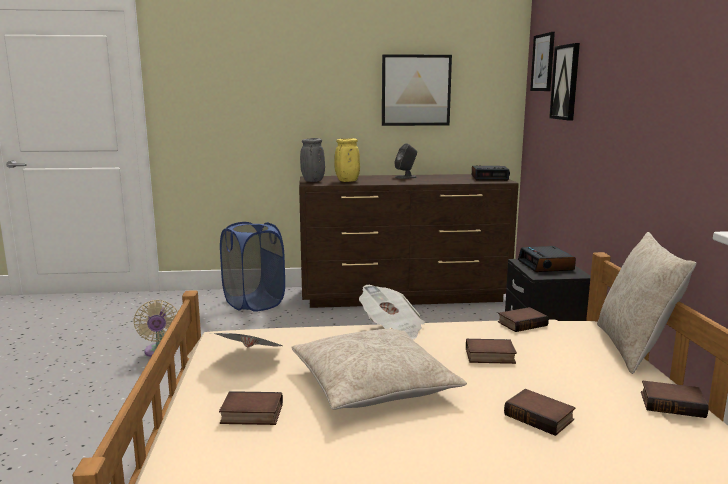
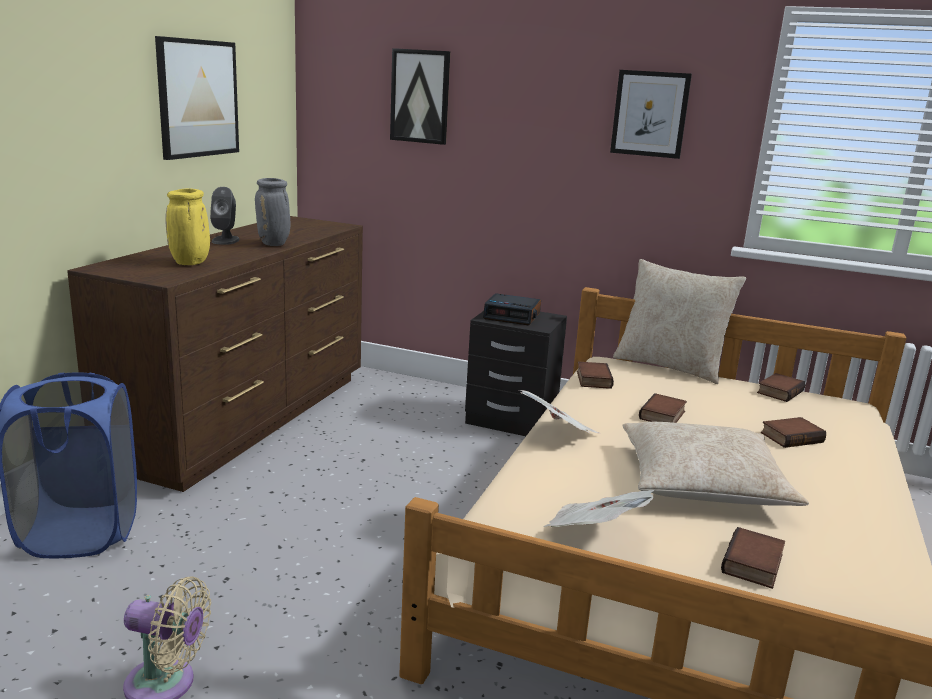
camera: 65 degrees left, 5 degrees up
(313, 181) = (144, 274): grey vase -> grey vase (274, 244)
(490, 178) = (312, 223): alarm clock -> none
(543, 62) = (351, 64): picture -> picture (650, 114)

